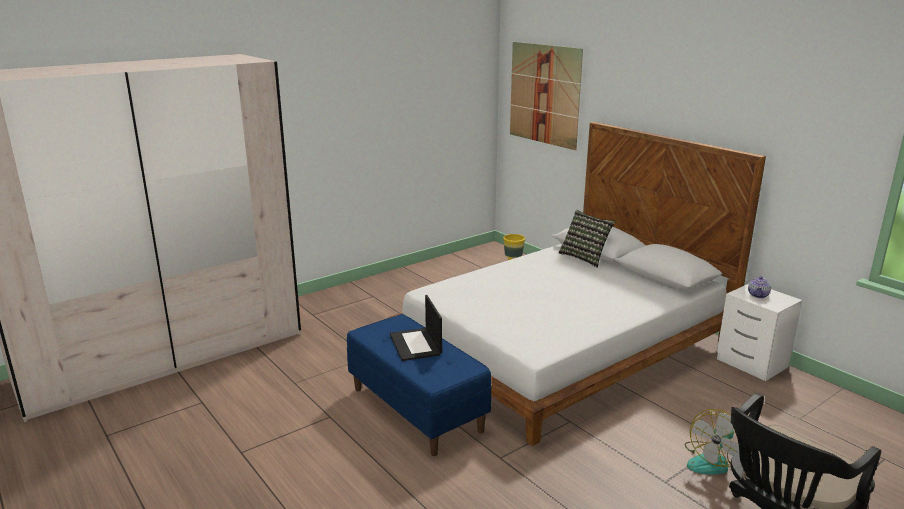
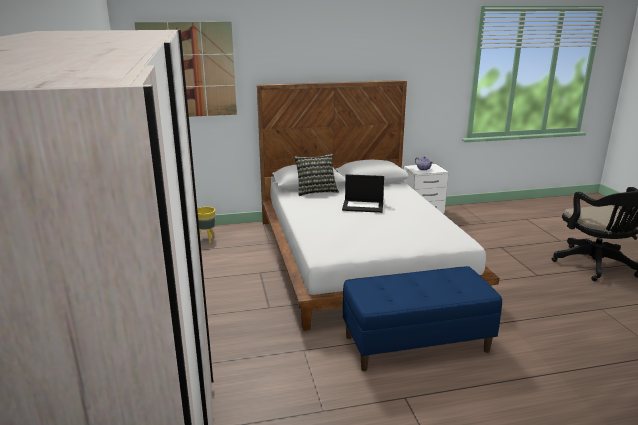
camera: 65 degrees left, 0 degrees up
(416, 345) = (413, 285): laptop -> laptop (363, 206)
(712, 461) = (519, 256): fan -> none

